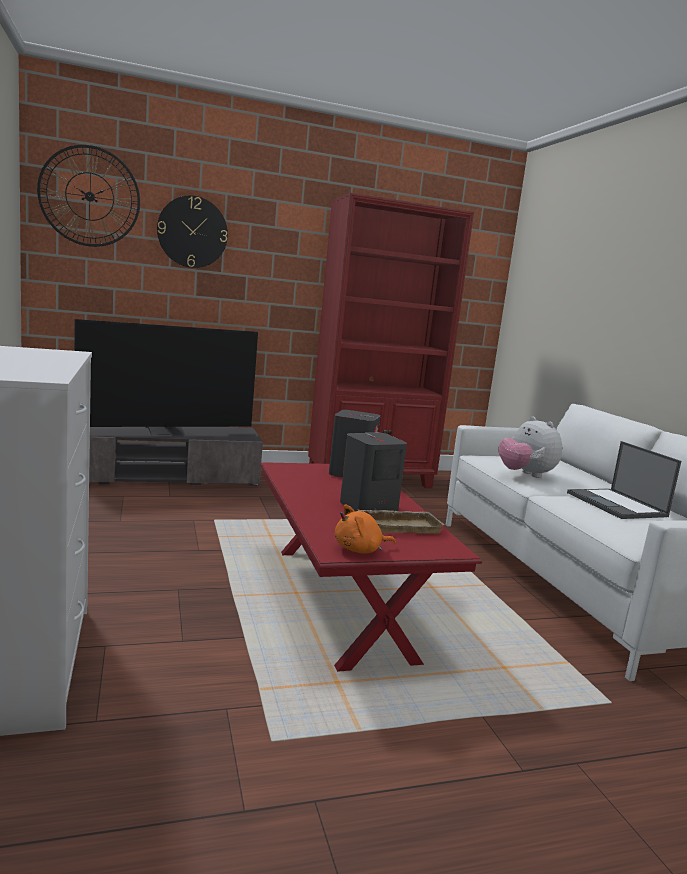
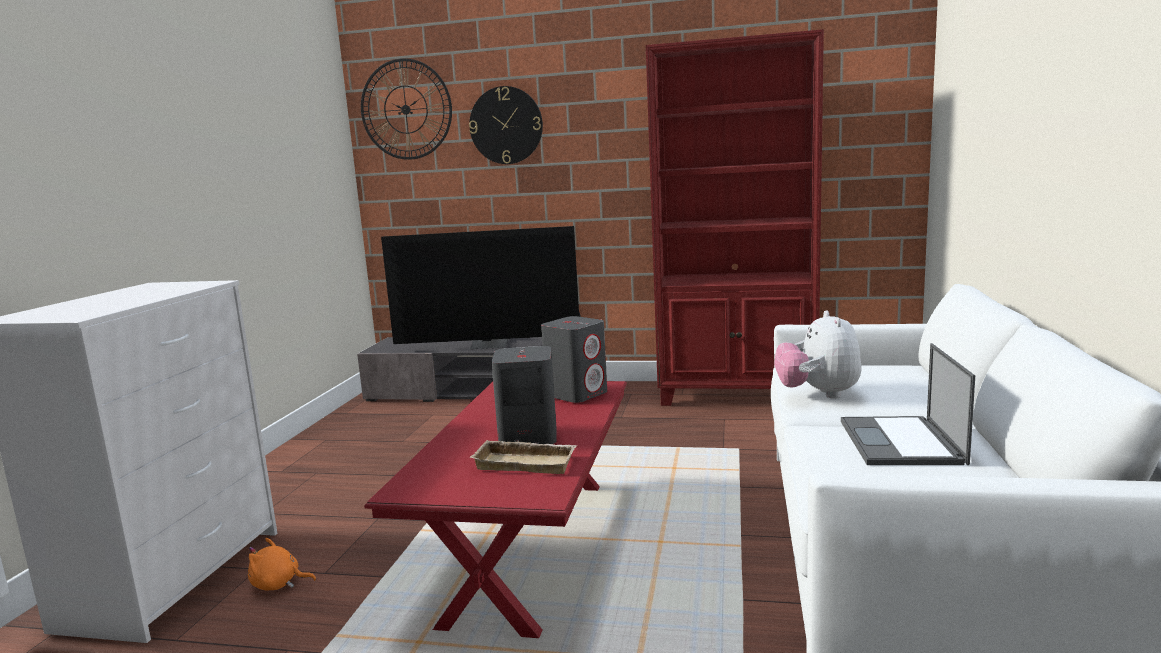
camera: 30 degrees right, 0 degrees up
(360, 550) = (432, 490): orange plush toy -> orange plush toy (278, 584)

